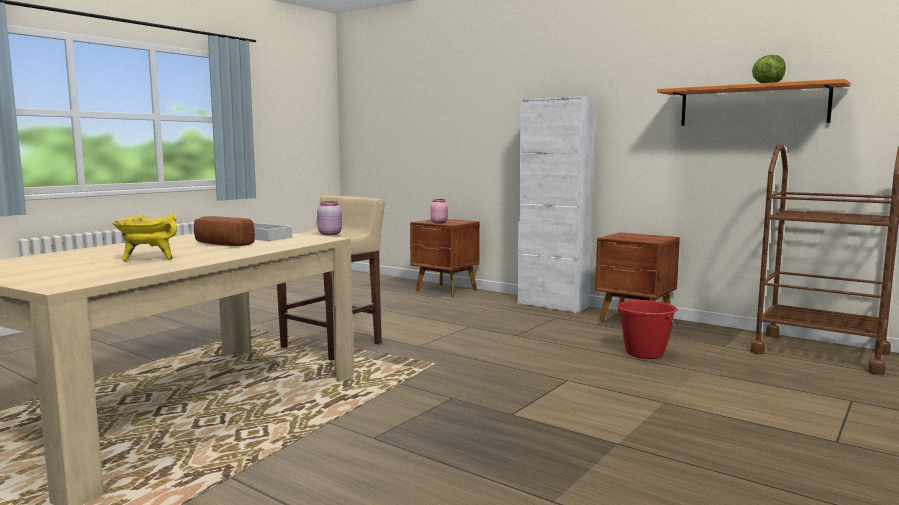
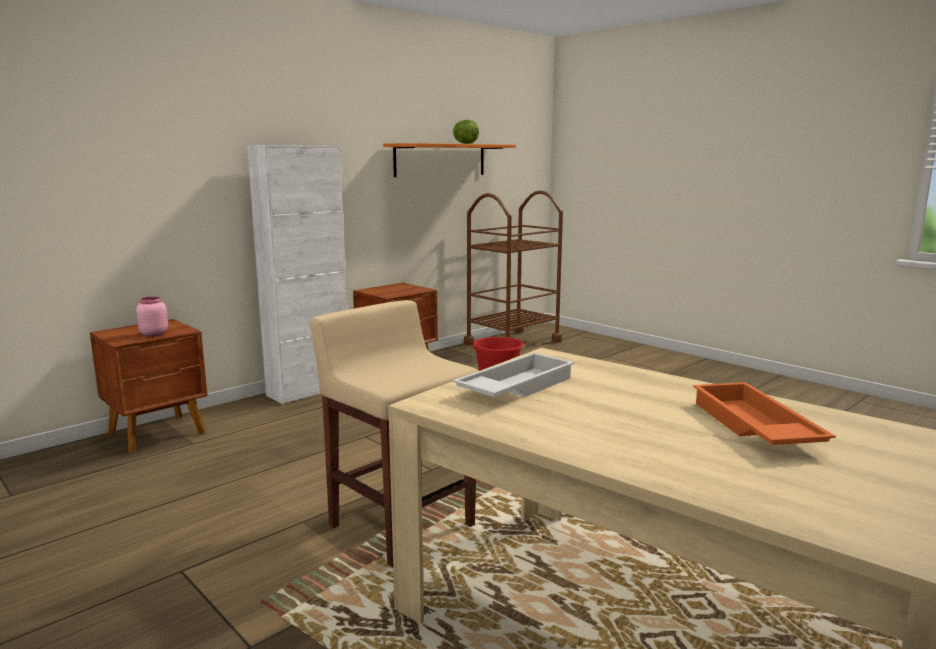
camera: 80 degrees left, 5 degrees up
(149, 259) = (752, 426): yellow cooking pot -> orange tray
(221, 244) = (606, 399): bread -> none
(330, 234) = (409, 365): pink jar -> none

